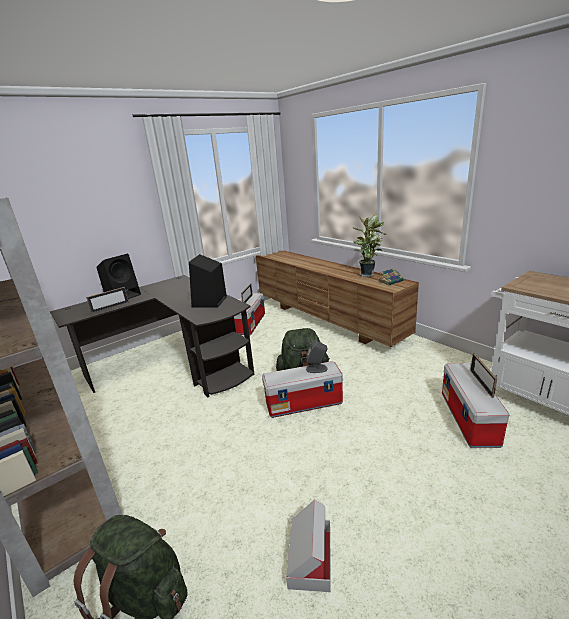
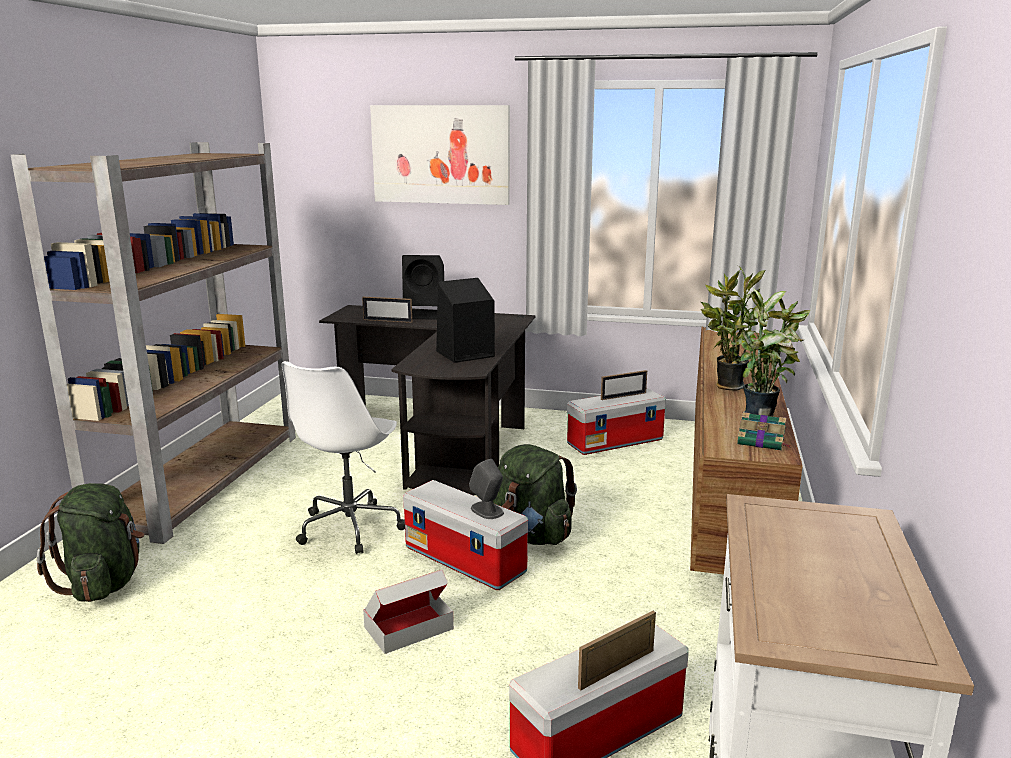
camera: 50 degrees right, 5 degrees down
(88, 187) = (440, 154): none -> picture
(226, 433) = (348, 530): none -> white office chair
(310, 557) = (196, 662): cardboard box -> cardboard box (409, 628)
(327, 270) = (726, 386): none -> potted plant

